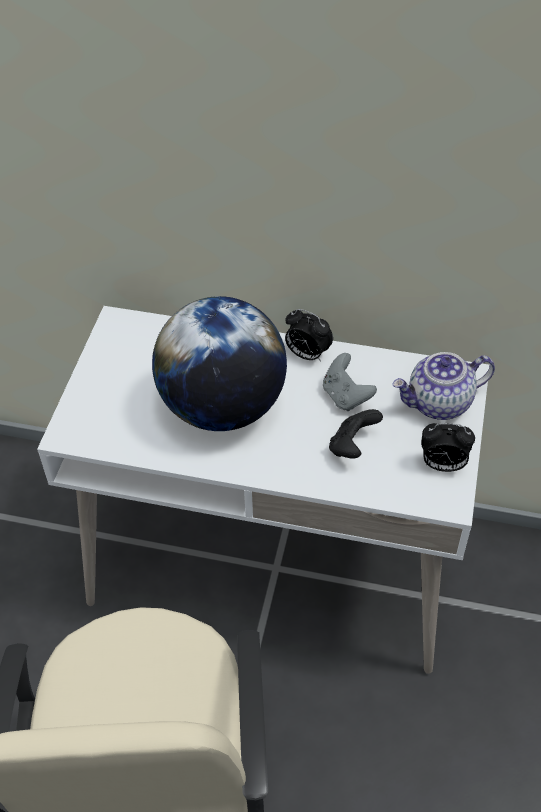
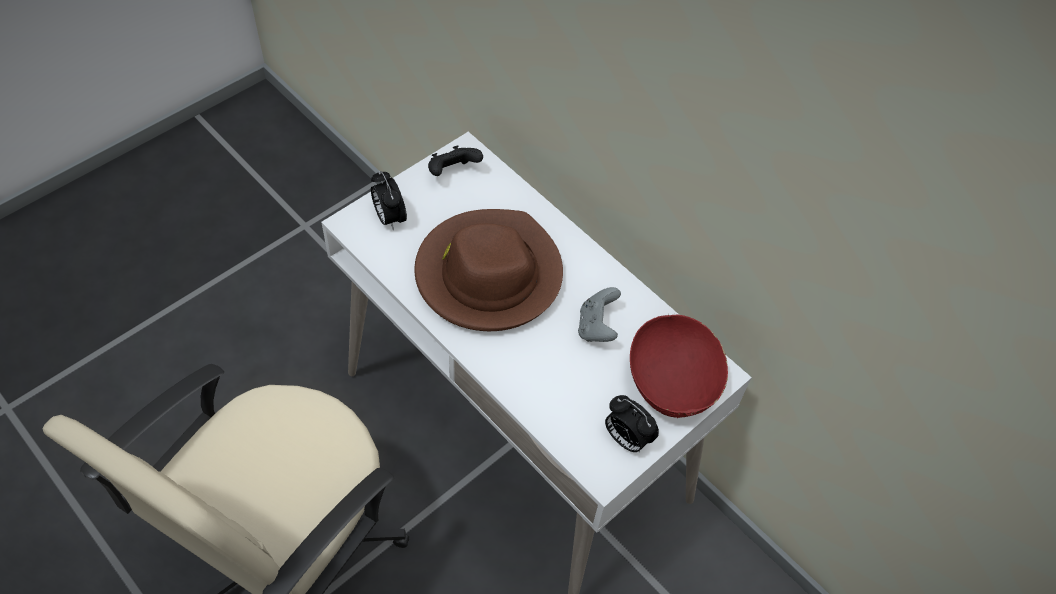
camera: 30 degrees right, 5 degrees up
(223, 407) = (488, 274): globe -> brown hat
(307, 354) = (596, 271): alarm clock -> alarm clock (389, 217)
(352, 446) = (564, 373): black game controller -> black game controller (452, 172)
(439, 403) = (672, 383): teapot -> red bowl

